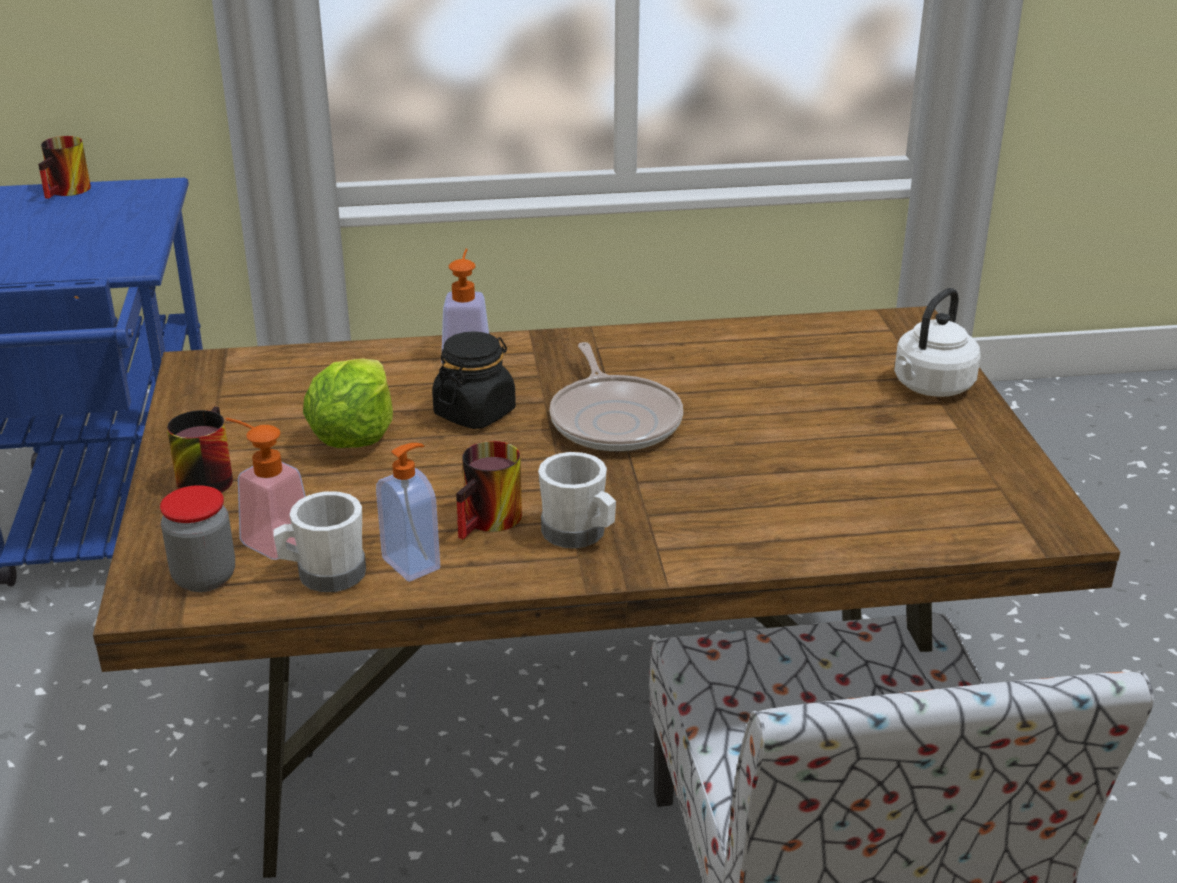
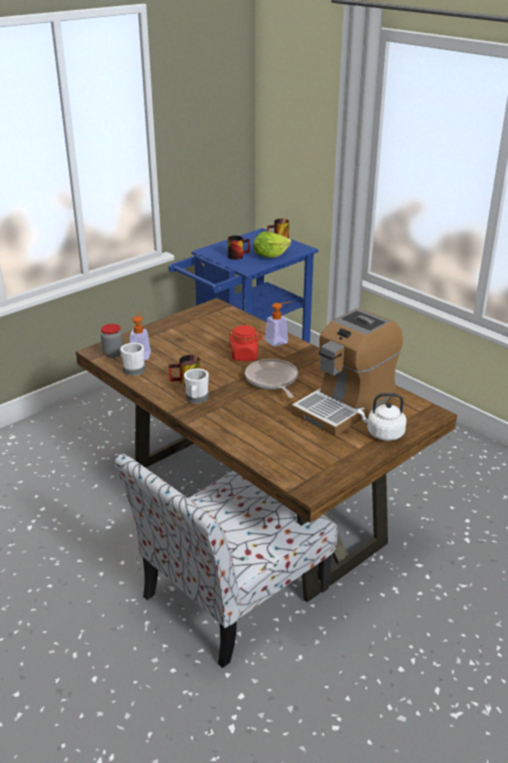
camera: 55 degrees right, 0 degrees up
(203, 476) = (159, 332): mug -> mug (237, 255)
(354, 436) = (206, 344): lettuce -> lettuce (270, 256)
(413, 563) = (152, 379): soap dispenser -> none
(475, 413) = (245, 356): black jar -> red jar
(614, 420) = (272, 380): frying pan -> frying pan turned 120 degrees clockwise
(794, 382) = (346, 404): none -> coffee machine

